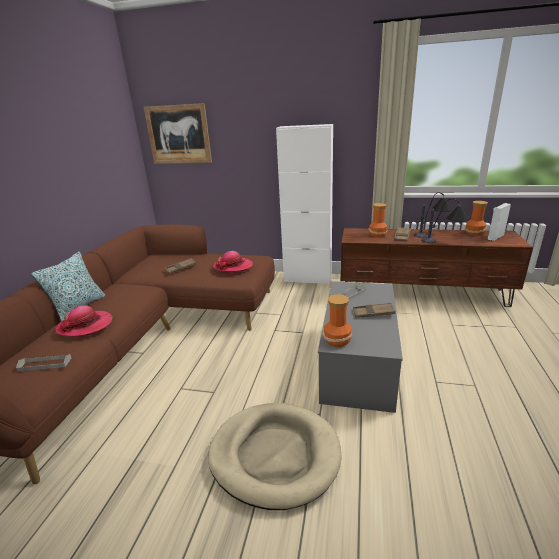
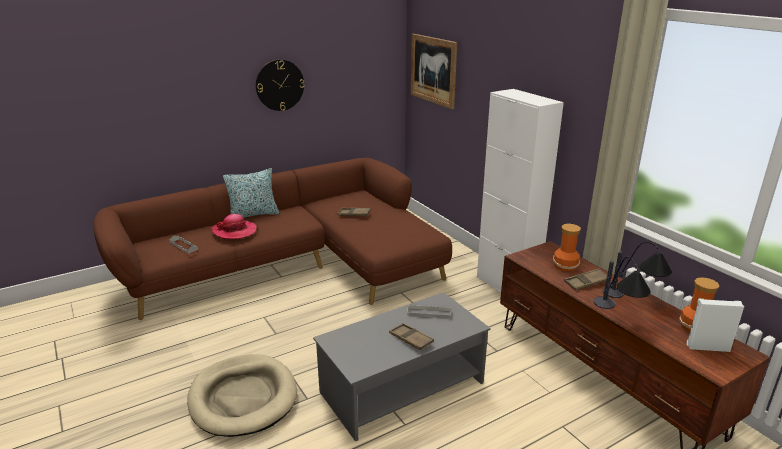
camera: 45 degrees right, 0 degrees up
(49, 161) = (279, 85): none -> wall clock
(233, 266) = (391, 233): hat -> none
(337, 340) = (340, 339): vase -> none

